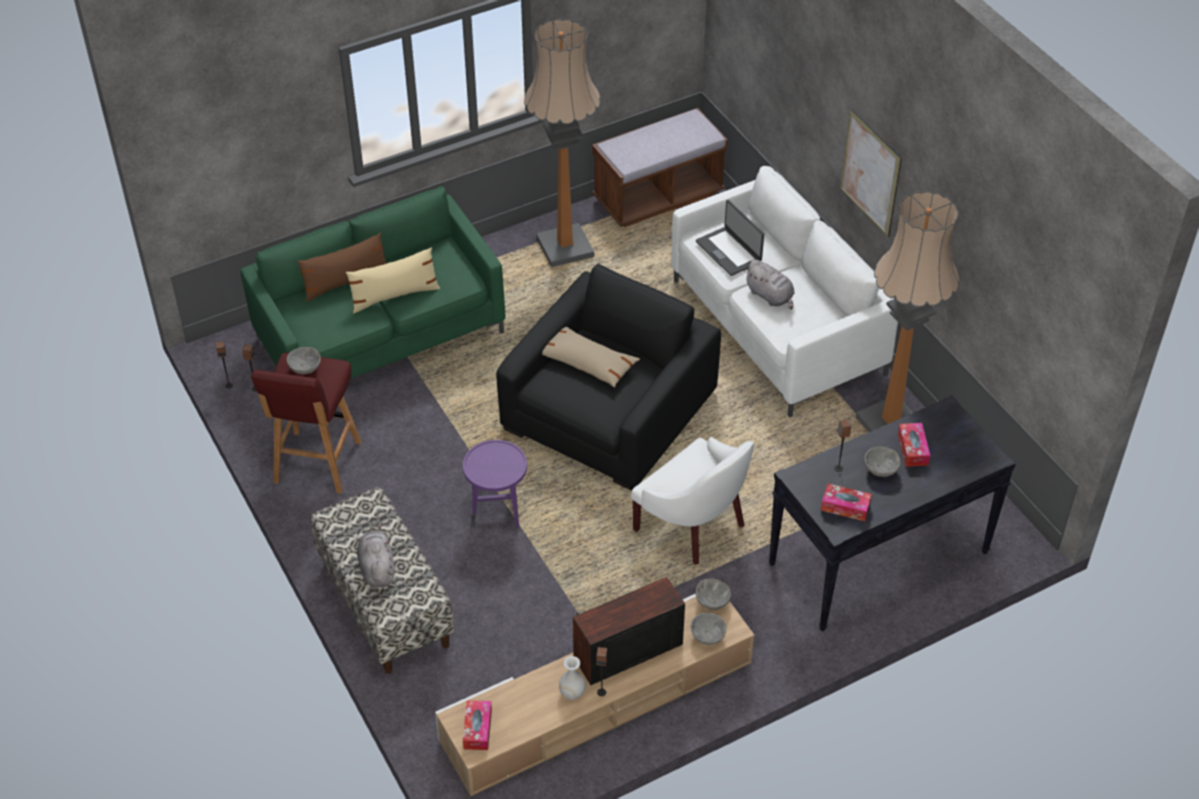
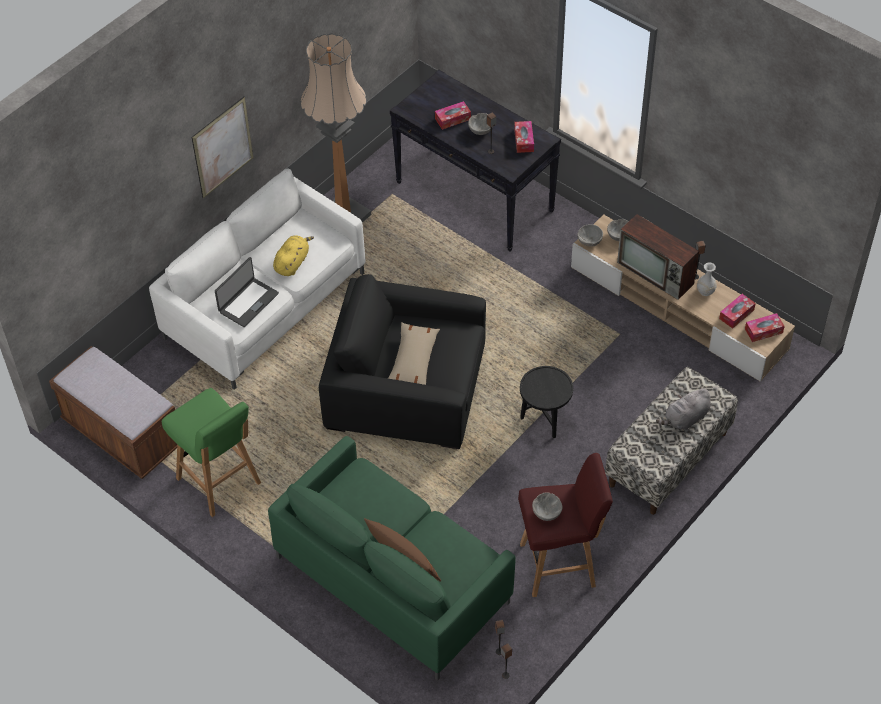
camera: 110 degrees left, 5 degrees up
(394, 296) = (402, 516): beige pillow -> none
(498, 510) = (544, 422): purple side table -> black side table
(519, 711) = (736, 314): none -> tissue box
(565, 248) = (219, 482): floor lamp -> green stool
(694, 525) = (497, 301): white armchair -> none
(770, 296) = (292, 263): grey plush toy -> yellow plush toy

